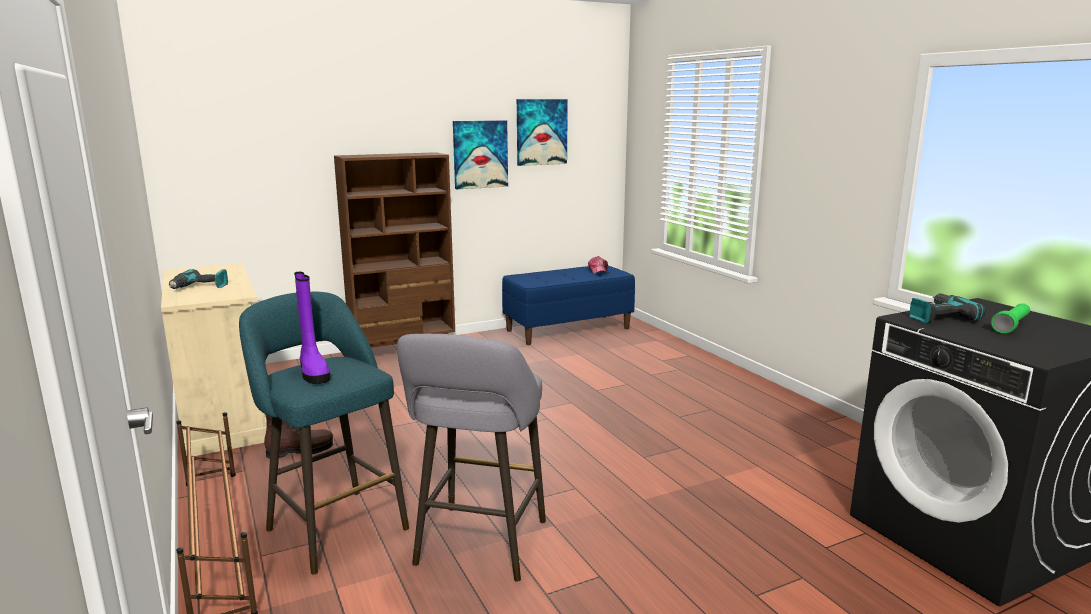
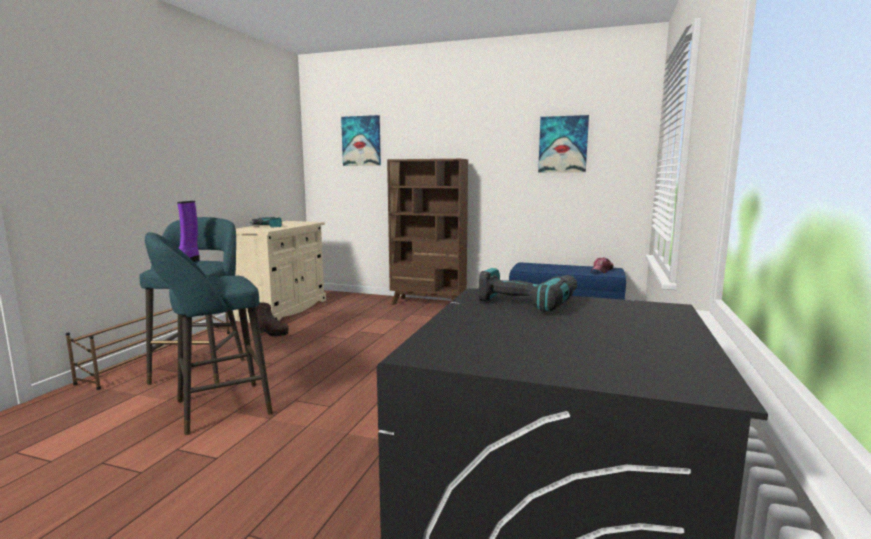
camera: 45 degrees right, 5 degrees down
(479, 547) = (216, 409): grey stool -> turquoise stool
(480, 154) = (506, 162): picture -> picture (361, 141)
(1011, 326) = (576, 328): green flashlight -> none

